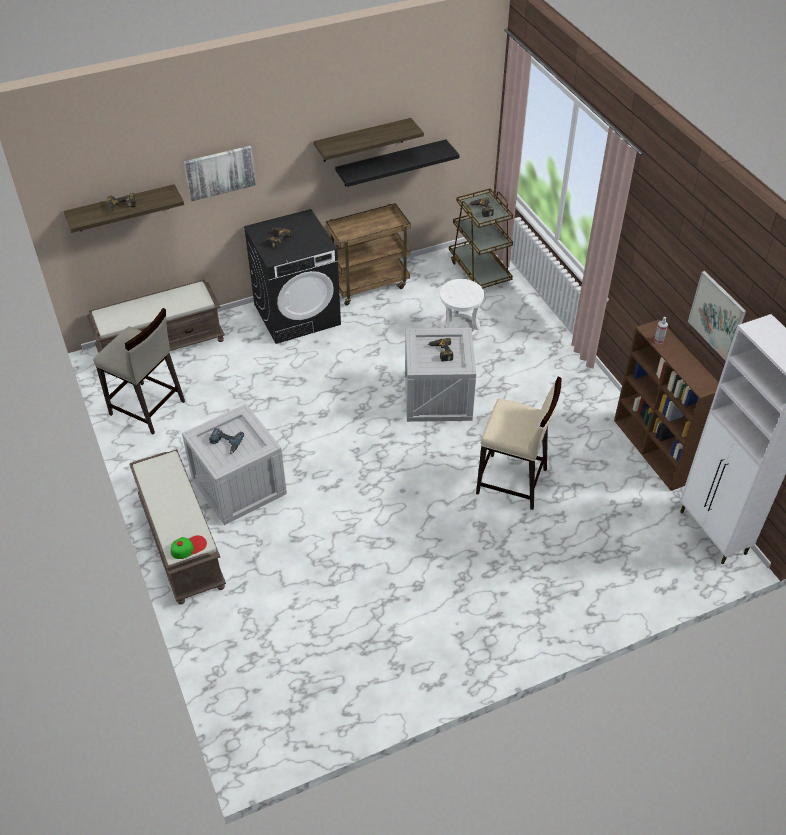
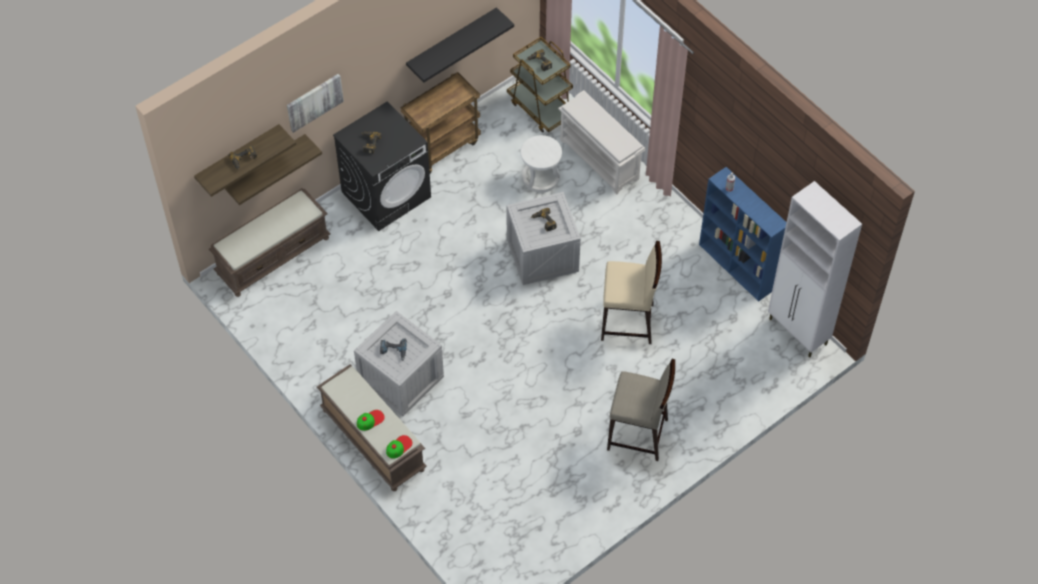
camera: 15 degrees left, 10 degrees up
(147, 408) = (289, 323): beige stool -> beige stool (638, 435)
(169, 511) = (370, 420): none -> cap
(363, 140) = (428, 34): shelf -> shelf (265, 166)
(527, 324) = (600, 160): none -> white shoe rack
(653, 451) = (737, 267): brown bookcase -> blue bookcase
(717, 316) = (773, 172): picture -> none

